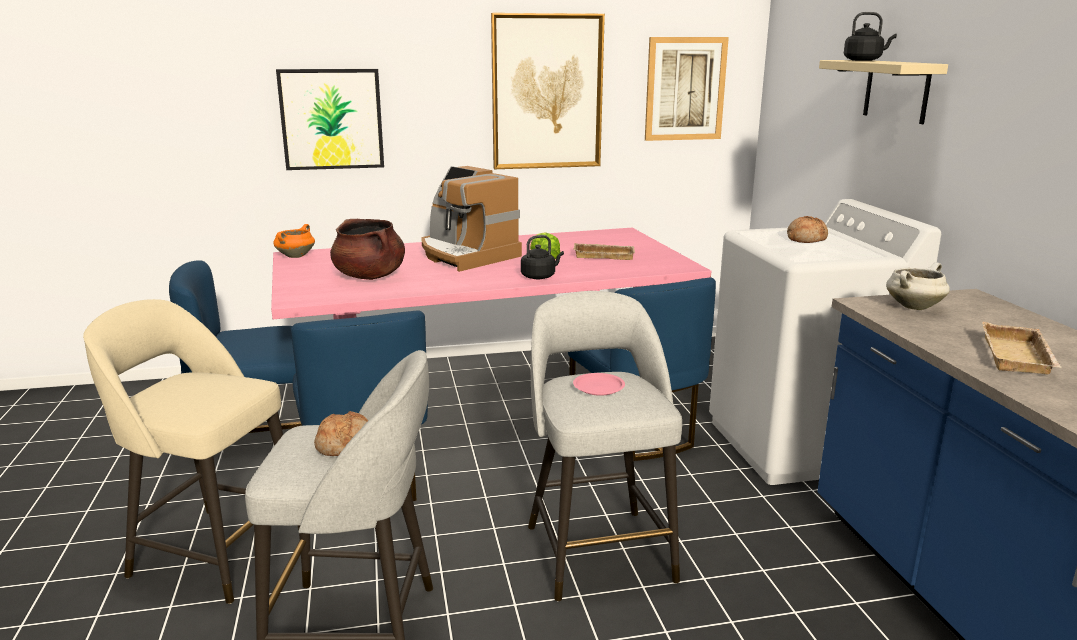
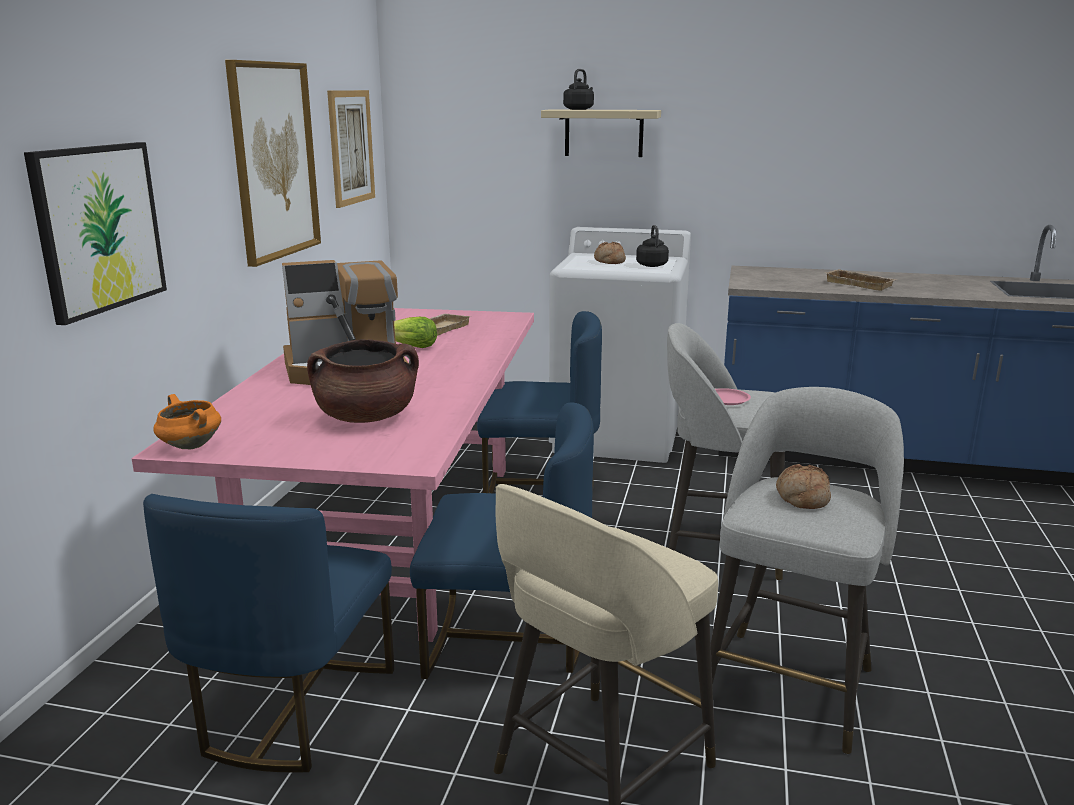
camera: 65 degrees left, 0 degrees up
(540, 276) = (476, 357): black kettle -> black kettle (651, 265)
(913, 307) = (760, 280): white cooking pot -> none

